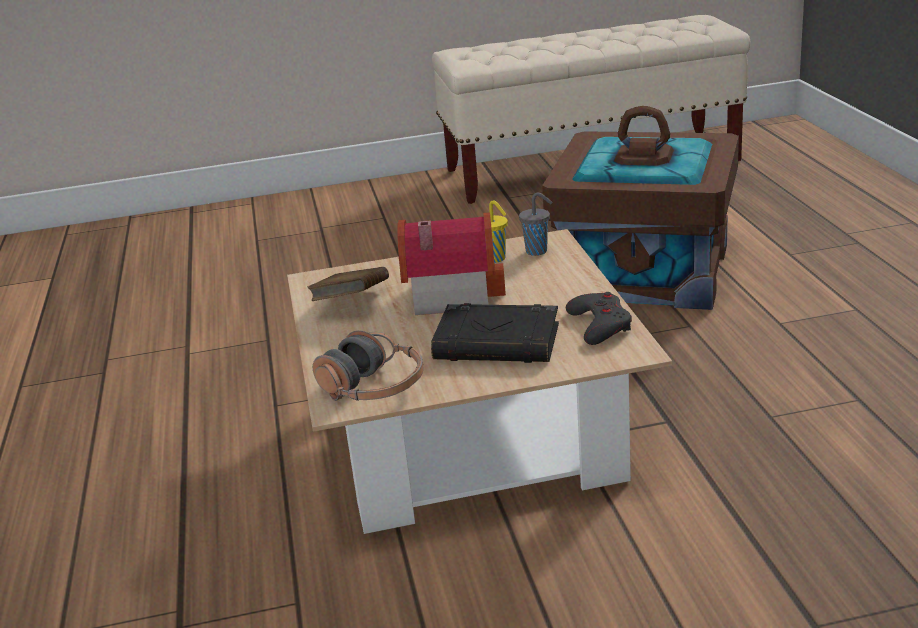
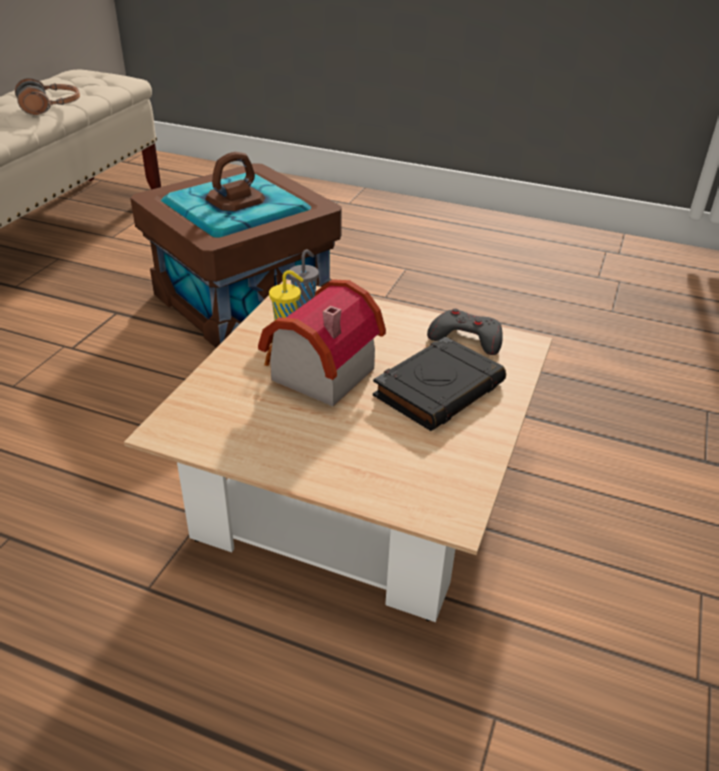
camera: 60 degrees left, 10 degrees up
(352, 303) = (256, 429): brown book -> none
(373, 388) = (444, 485): headphones -> headphones (51, 108)

